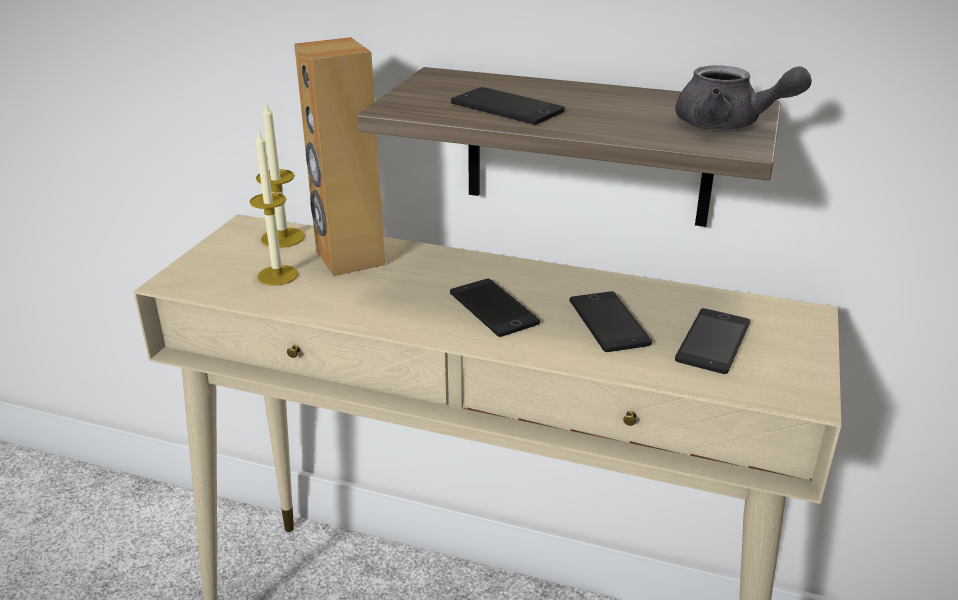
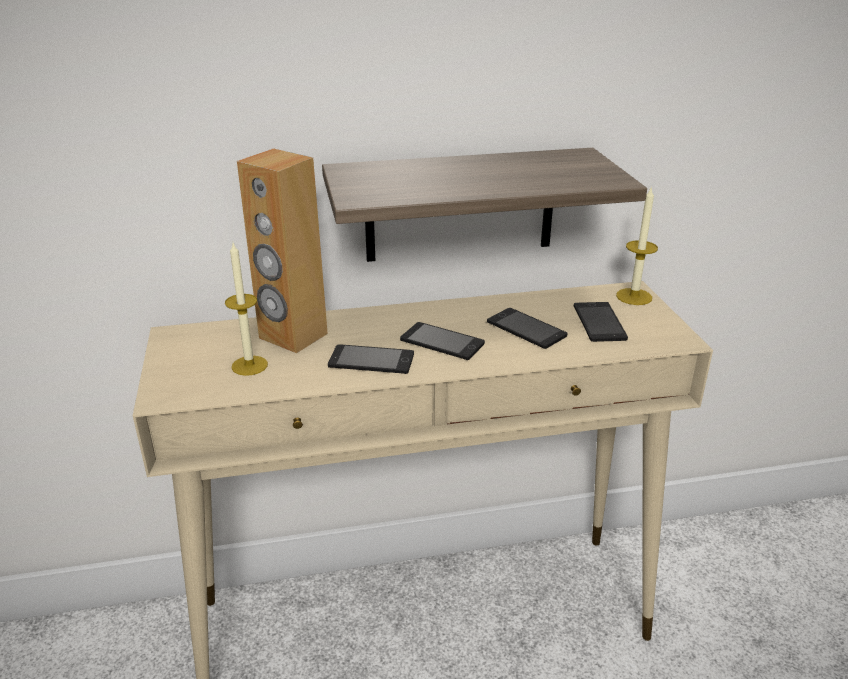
camera: 30 degrees left, 0 degrees up
(283, 238) = (217, 335): candle -> candle (634, 296)
(507, 107) = (436, 184): phone -> phone (371, 360)
(728, 124) = (589, 168): grey teapot -> none

